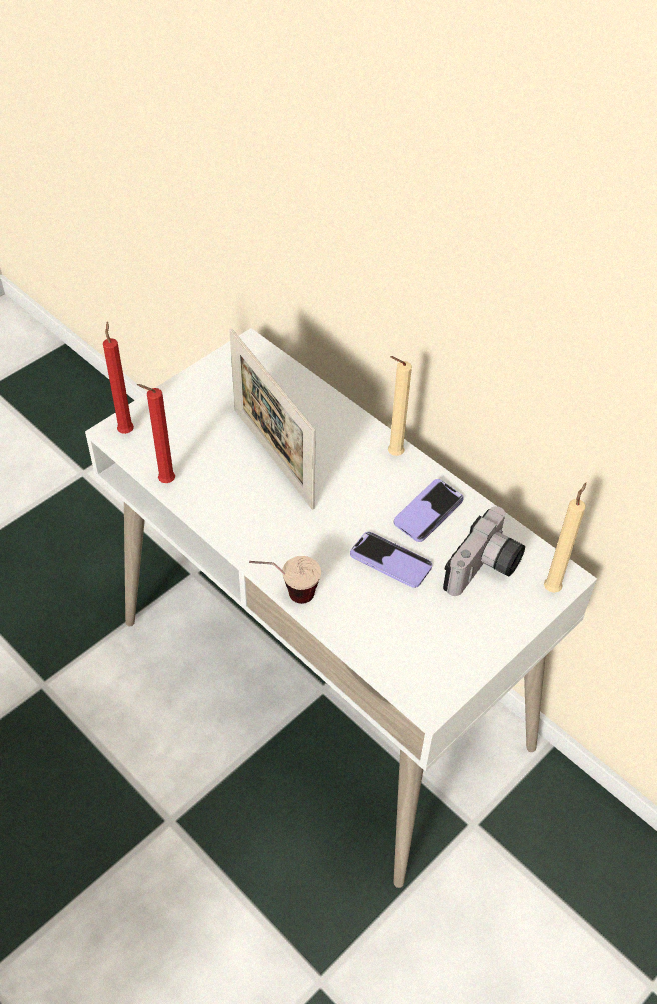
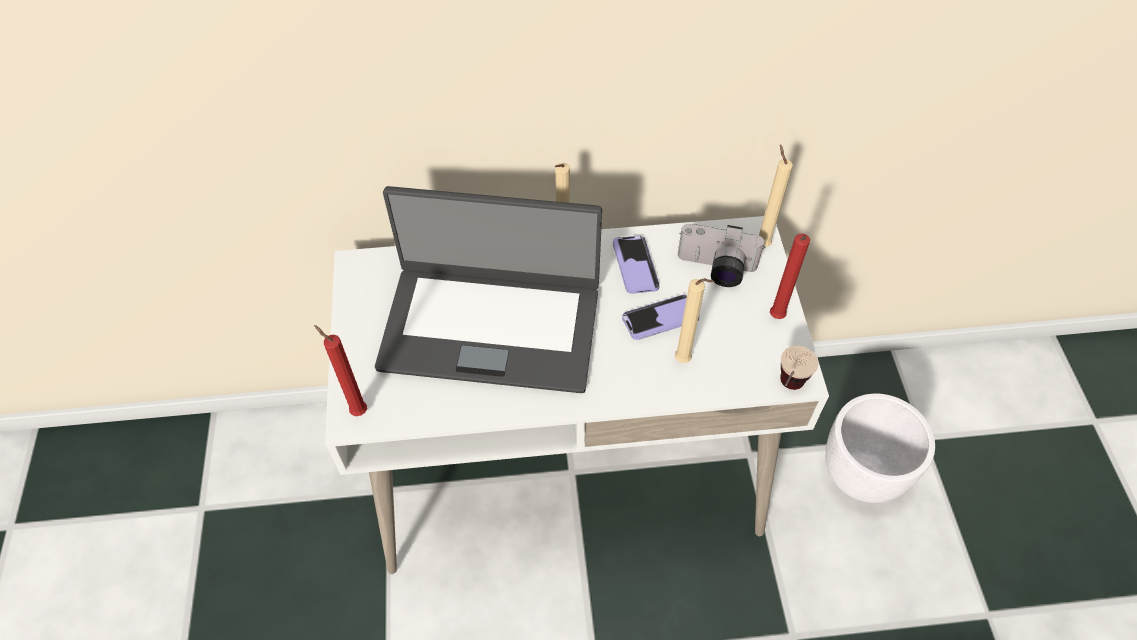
camera: 50 degrees left, 5 degrees up
(164, 481) = (443, 417): red candle -> red candle (775, 318)
(273, 457) = (491, 326): picture frame -> laptop
(286, 595) = (635, 406): cup -> cup (786, 391)
(364, 603) = (685, 361): none -> beige candle
(485, 570) = (715, 269): camera -> camera turned 120 degrees clockwise
(548, 945) = (861, 475): none -> white planter

